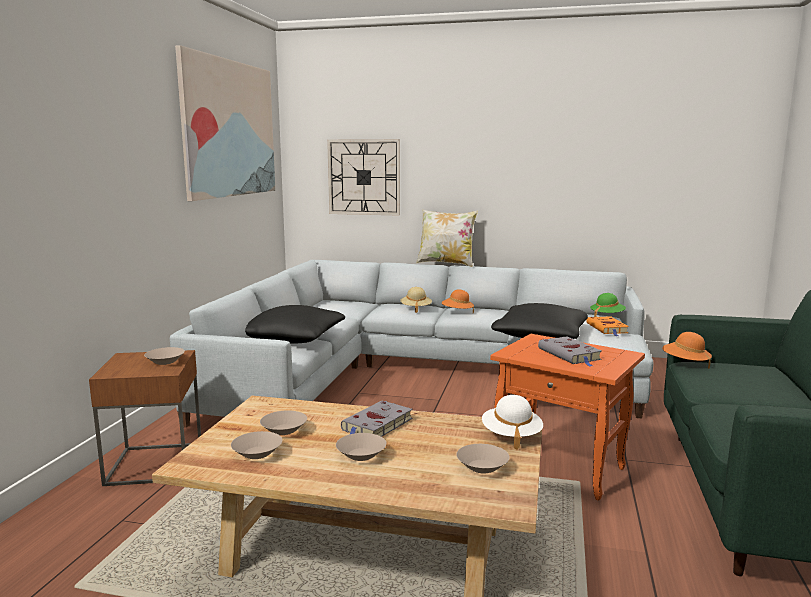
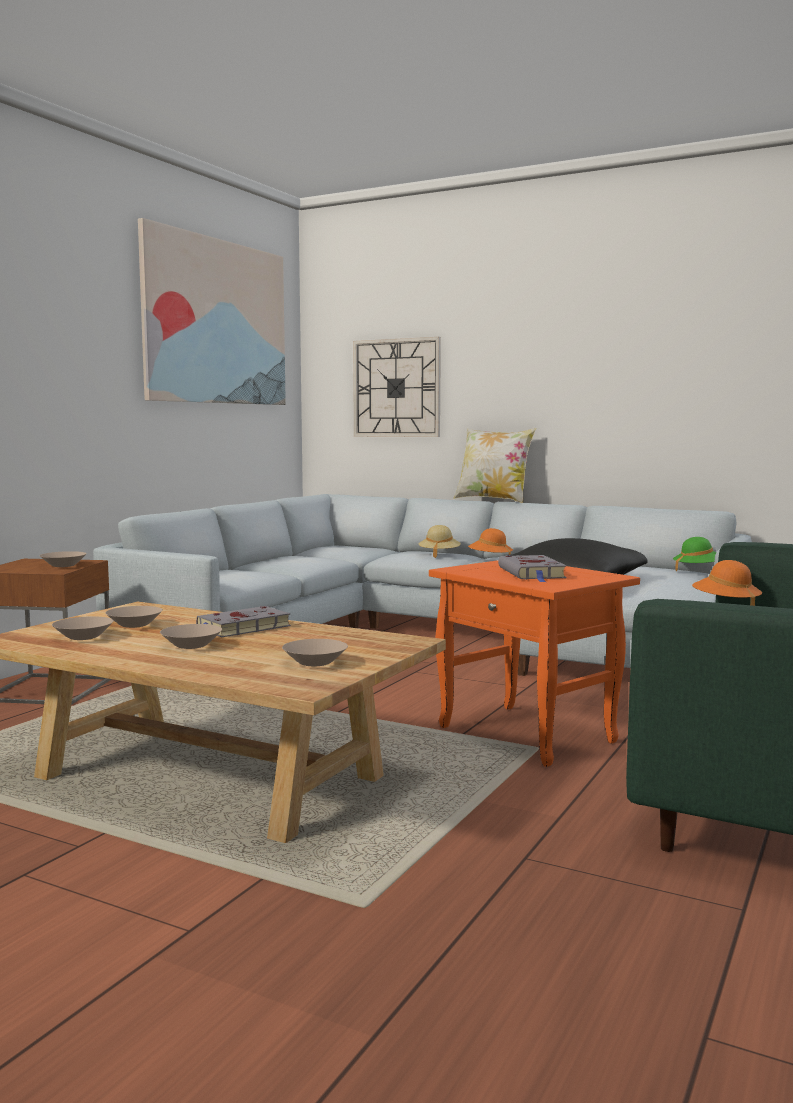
camera: 15 degrees right, 5 degrees down
(294, 339) = (254, 571): black pillow -> none
(511, 435) = (389, 645): white hat -> none
(607, 328) = (677, 580): orange book -> none

